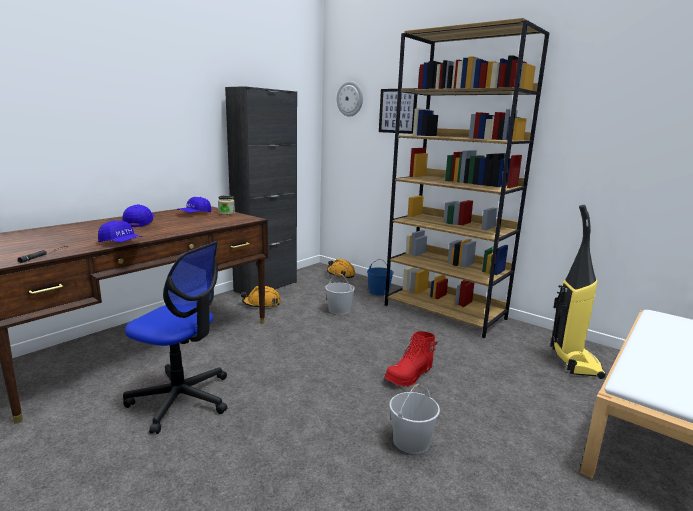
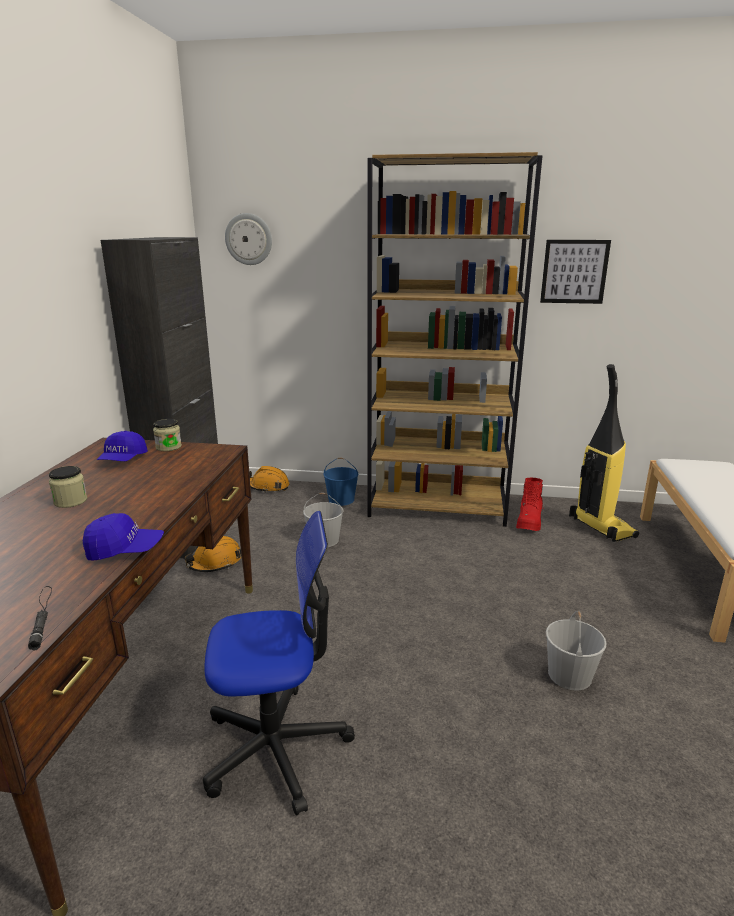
camera: 30 degrees left, 5 degrees up
(140, 223) = (70, 501): blue cap -> jar
(397, 111) = (331, 256): picture -> picture (574, 271)
(410, 376) = (489, 599): red boot -> red boot (529, 521)

